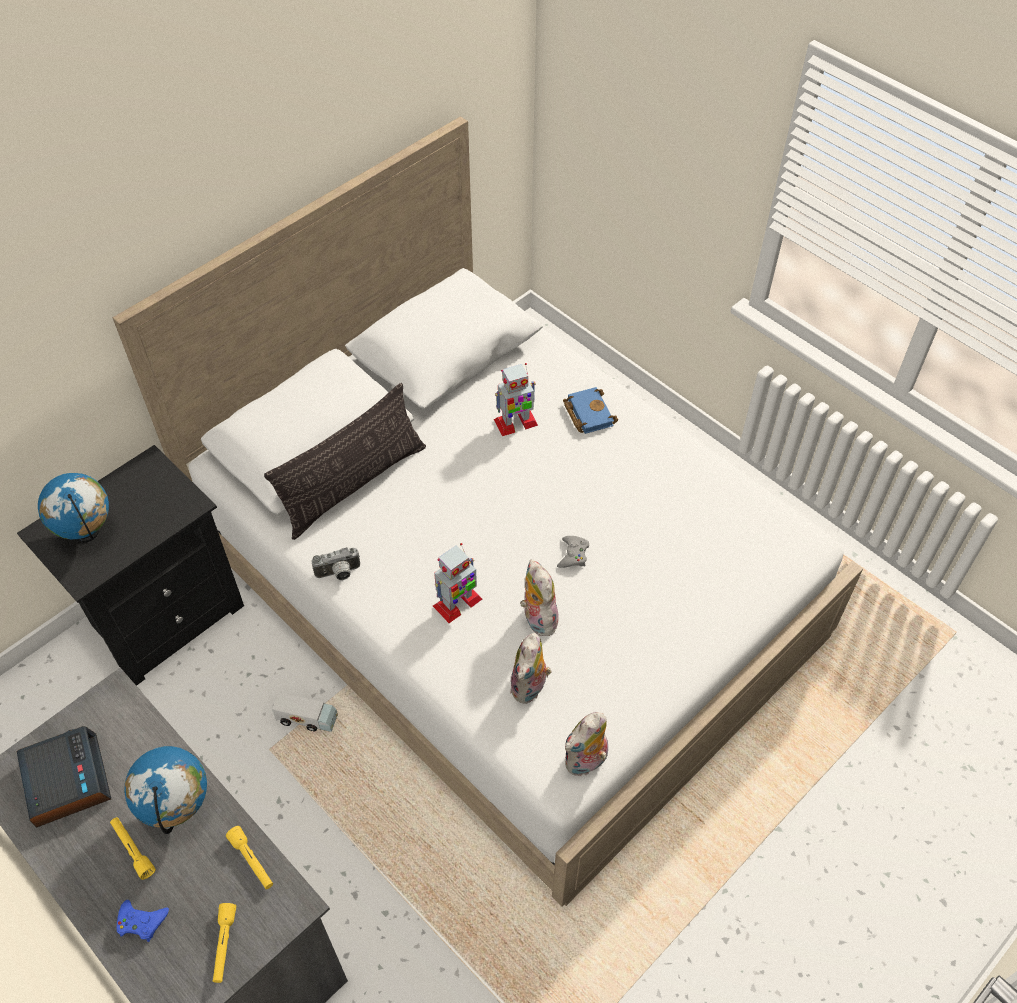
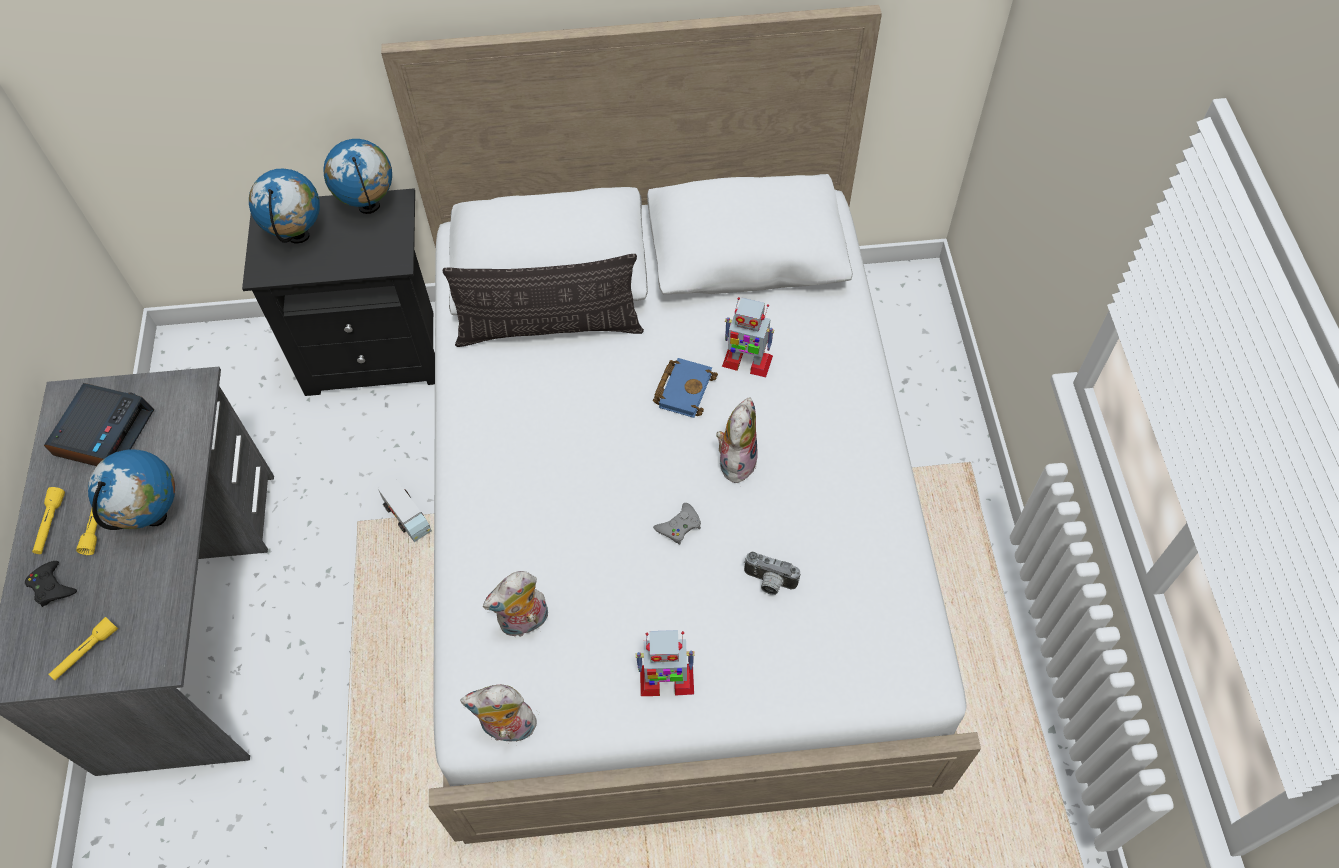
camera: 40 degrees right, 5 degrees up
(129, 478) = (369, 206): none -> globe
(141, 922) = (52, 587): blue game controller -> black game controller
(252, 861) = (163, 601): yellow flashlight -> yellow flashlight (50, 524)
(339, 574) = (464, 402): camera -> camera (768, 583)
(457, 603) = (535, 499): toy robot -> toy robot (666, 680)
(537, 618) = (591, 563): plush toy -> plush toy (736, 460)
(587, 413) = (825, 395): blue book -> blue book (683, 389)

